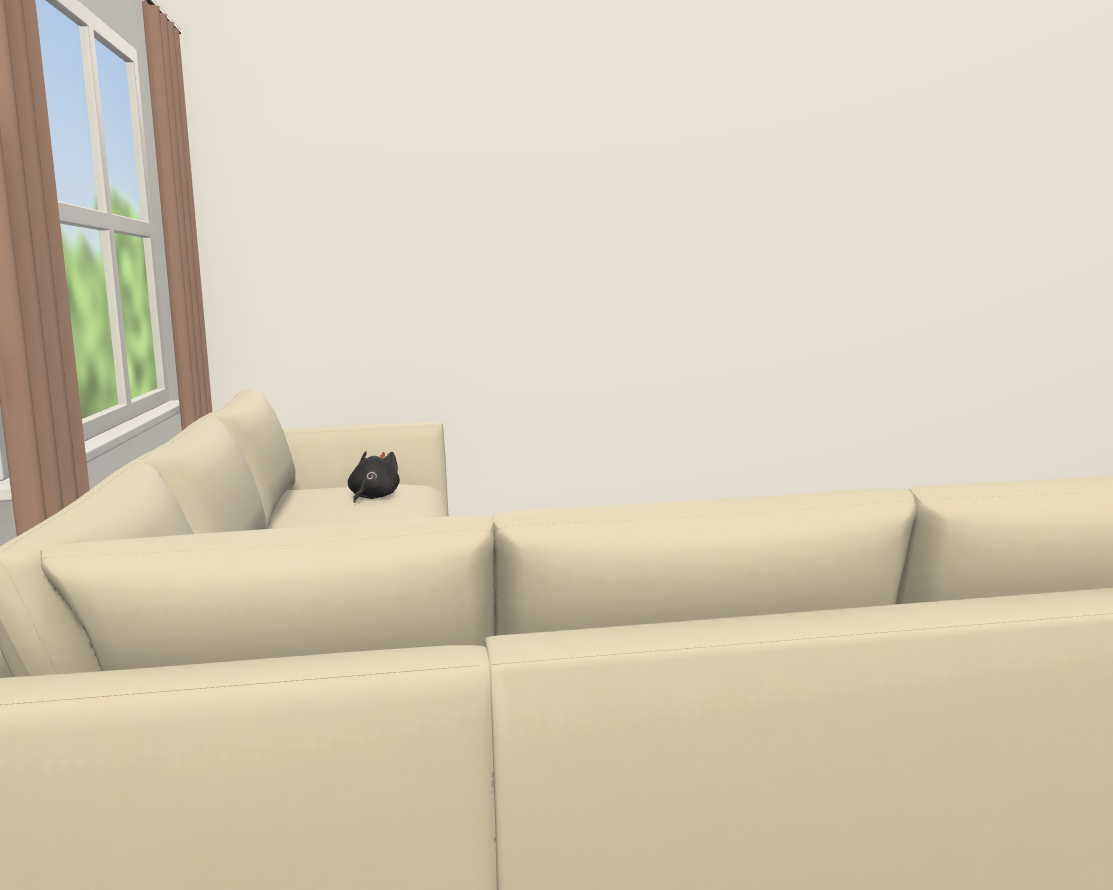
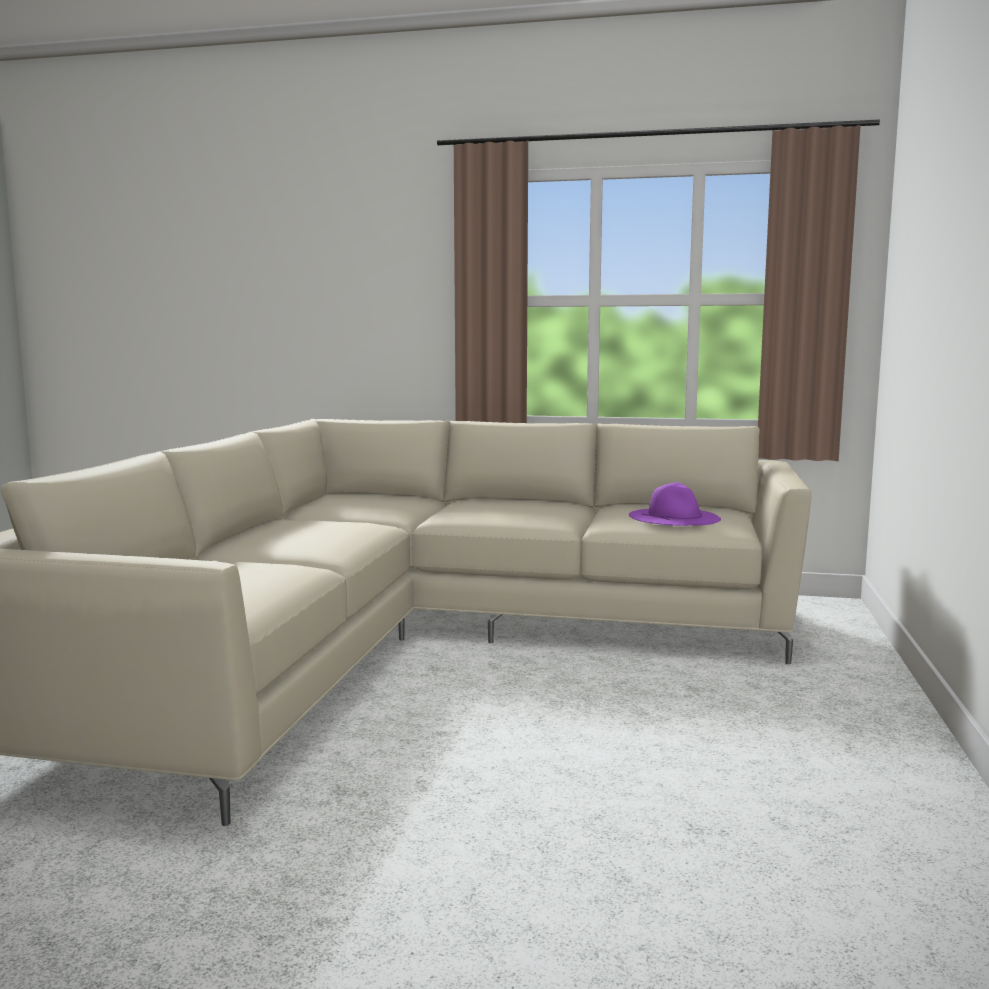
camera: 110 degrees right, 0 degrees up
(373, 497) = (674, 517): black plush toy -> purple hat

